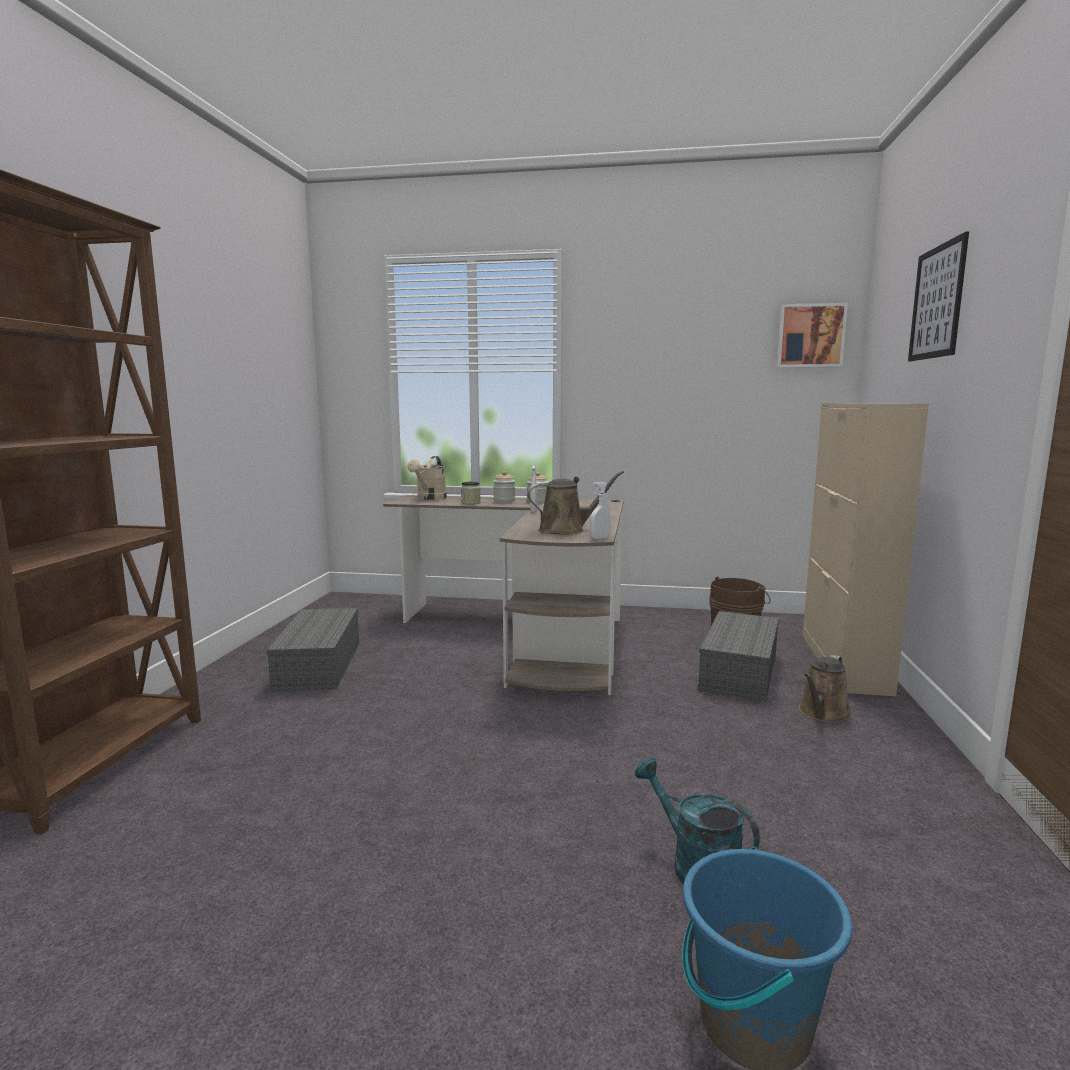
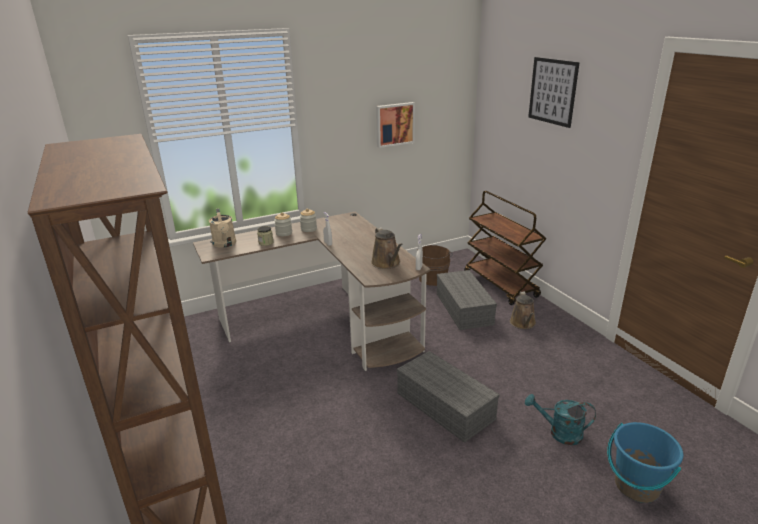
camera: 35 degrees left, 15 degrees up
(320, 665) = (225, 403): grey storage box -> grey storage box (446, 406)
(566, 530) = (387, 263): brown watering can -> brown watering can turned 120 degrees clockwise
(810, 336) = (450, 85): picture -> picture (394, 124)
(843, 663) = (501, 285): beige cabinet -> brown cart

